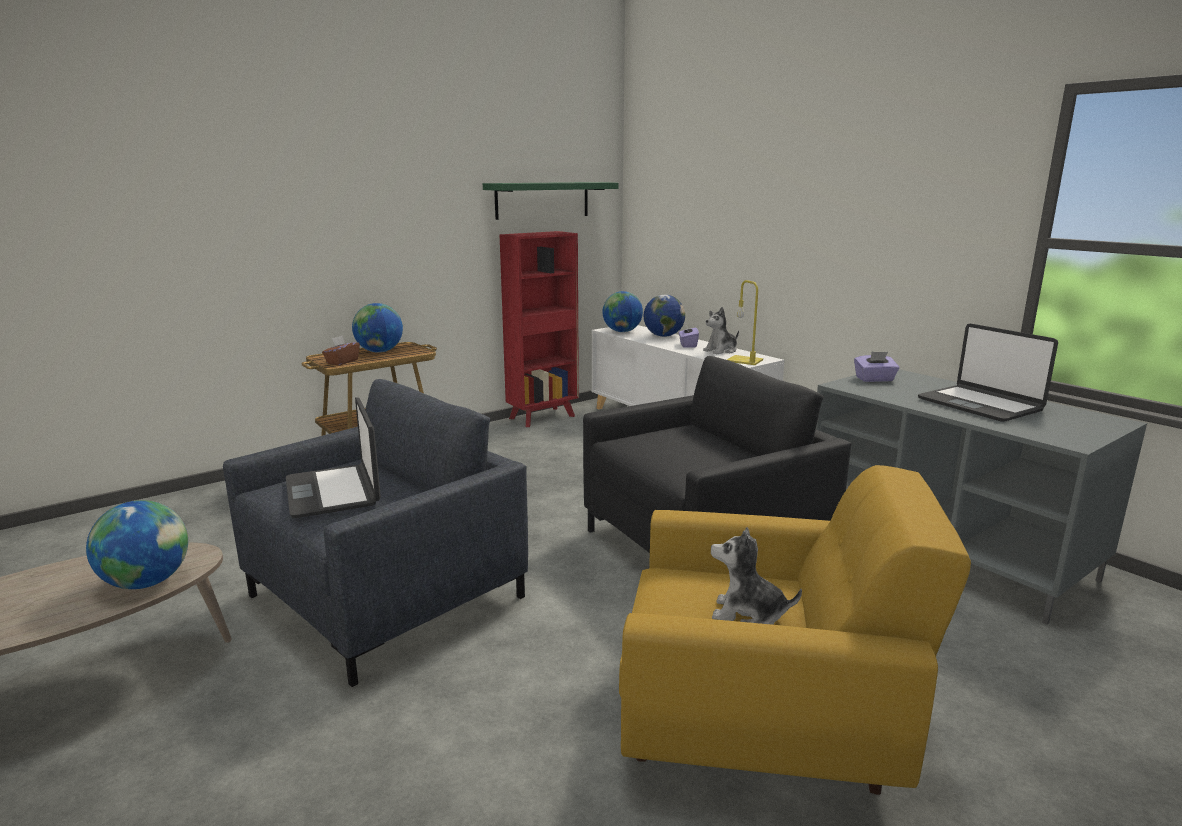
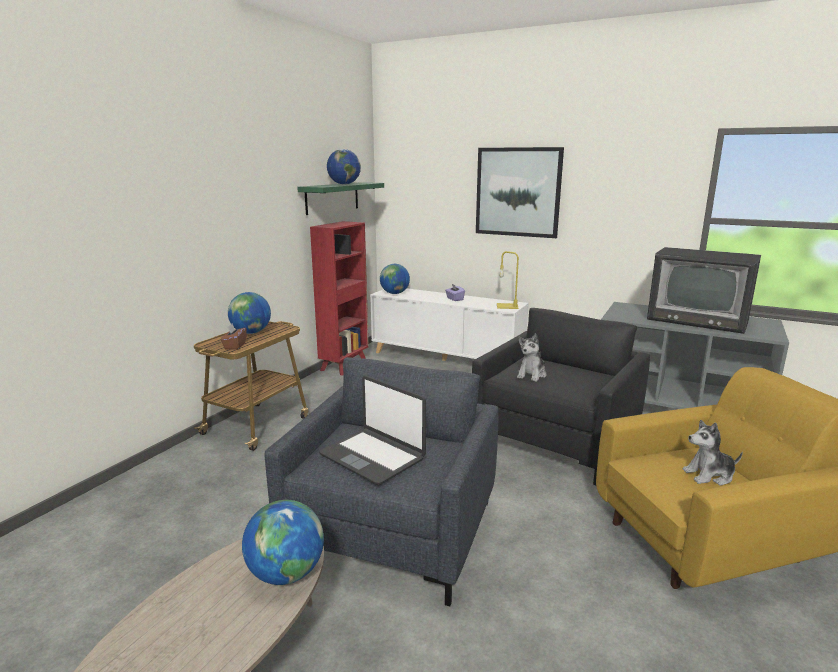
camera: 25 degrees left, 0 degrees up
(663, 336) = (428, 294): globe -> globe (344, 184)
(721, 351) = (482, 301): plush toy -> plush toy (532, 375)
(779, 195) = (518, 192): none -> picture
(874, 379) = (623, 311): purple tissue box -> none
(980, 404) = (698, 320): laptop -> television

